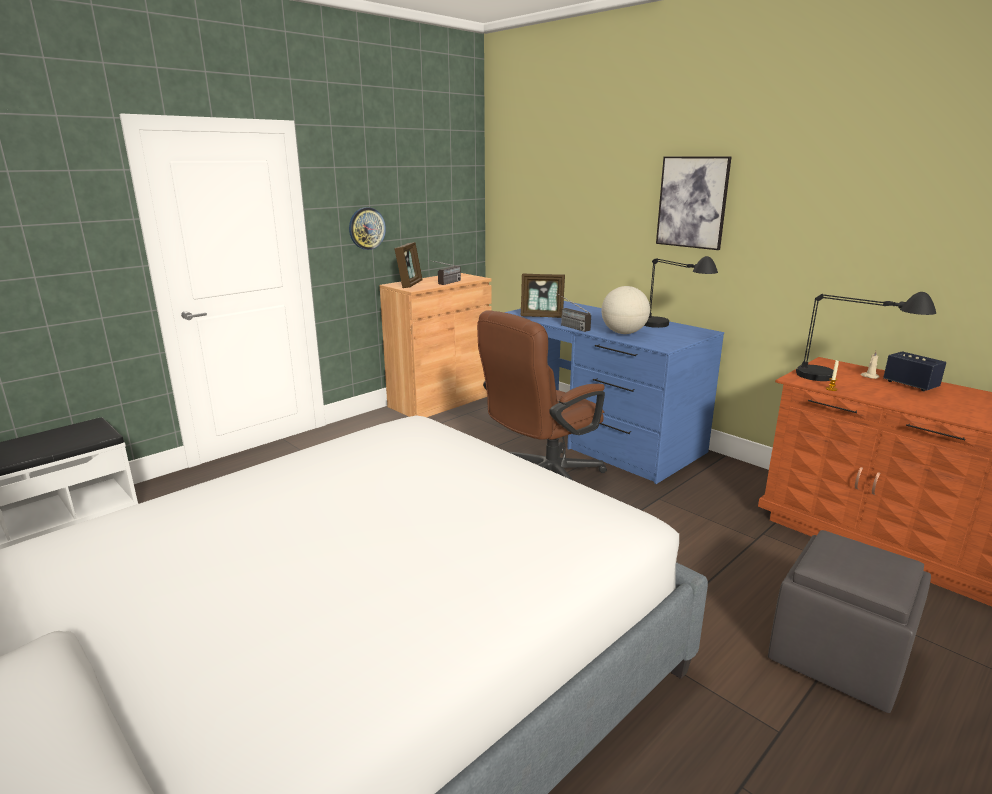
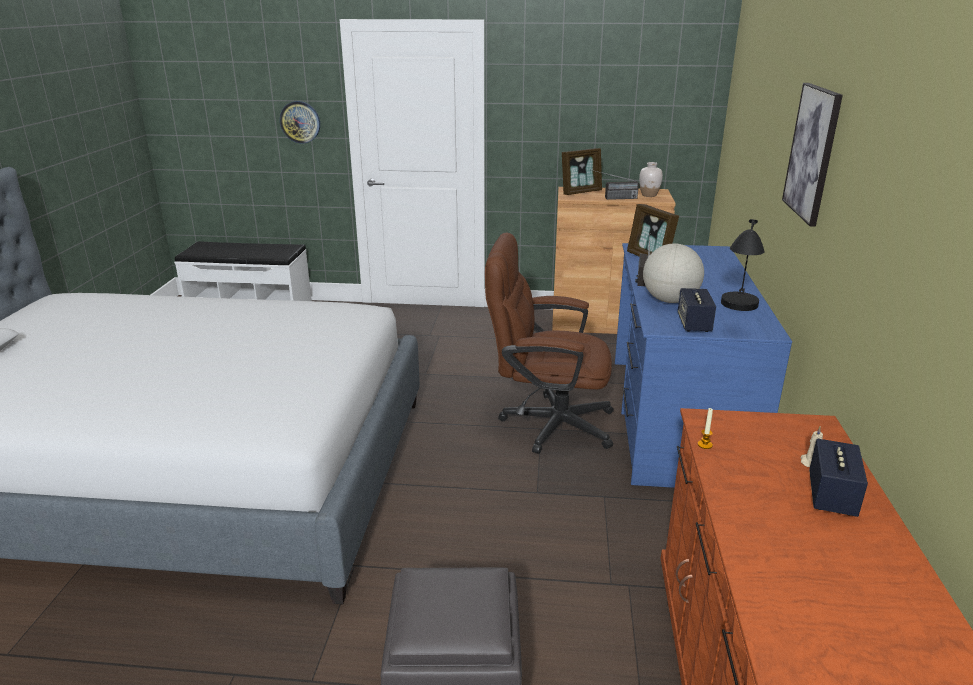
camera: 50 degrees right, 5 degrees up
(366, 228) = (552, 127): wall clock -> wall clock (300, 122)
(461, 277) = (649, 195): none -> white vase
(670, 339) = (694, 324): none -> speaker
(848, 382) = (756, 451): black table lamp -> none

